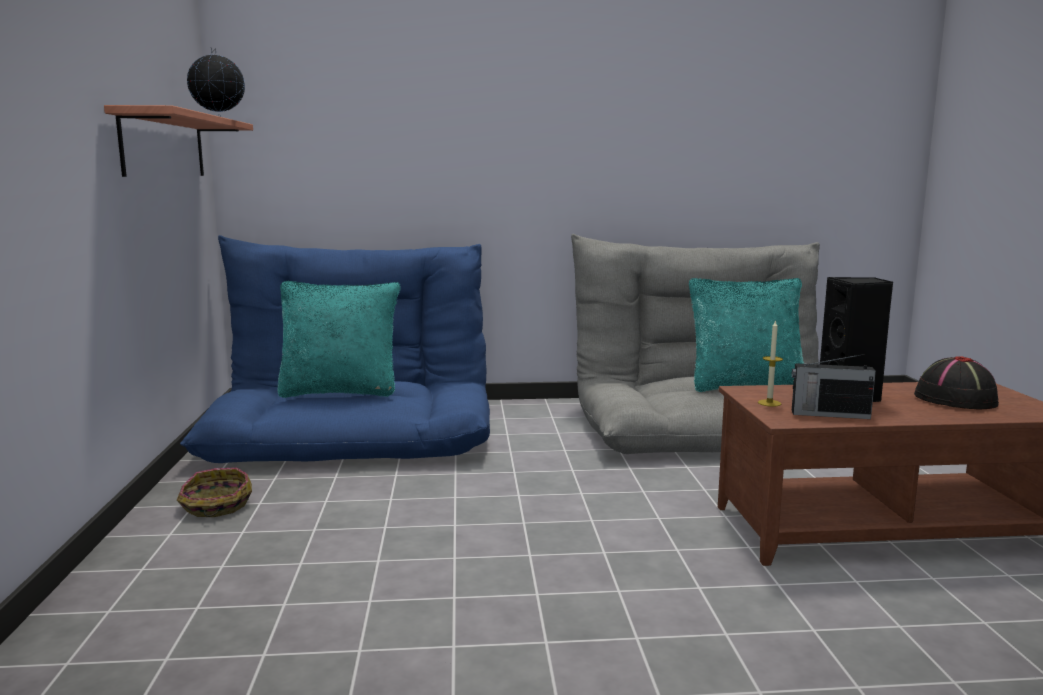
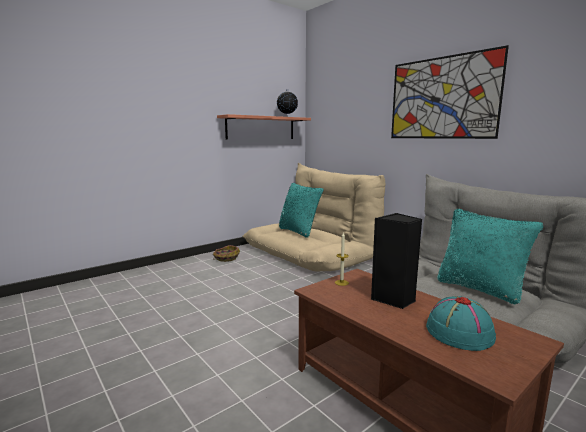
camera: 55 degrees right, 0 degrees up
(353, 432) = (311, 251): blue sofa -> beige sofa
(567, 105) = (442, 98): none -> picture
(828, 414) = (343, 298): radio -> none
(954, 399) = (458, 332): black hat -> turquoise hat

